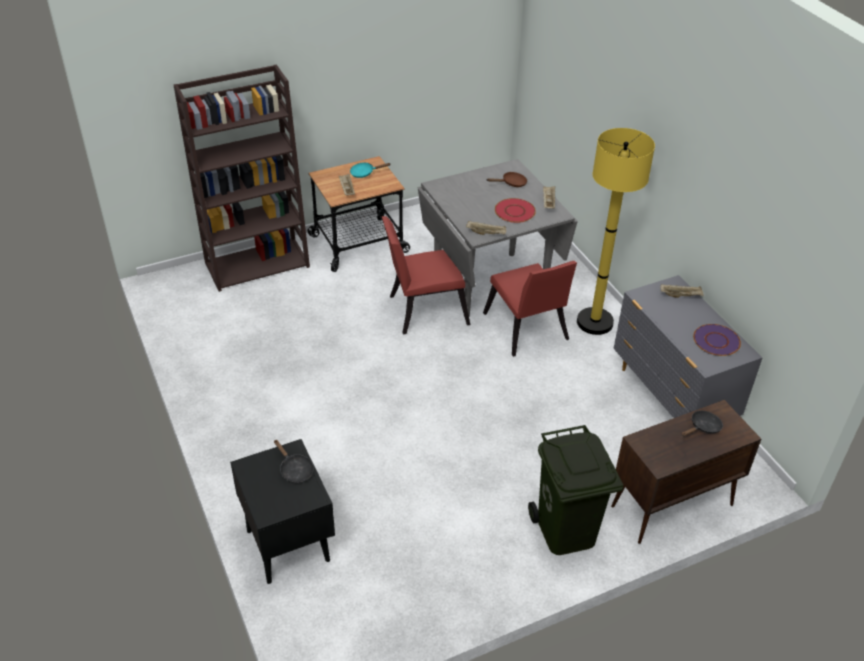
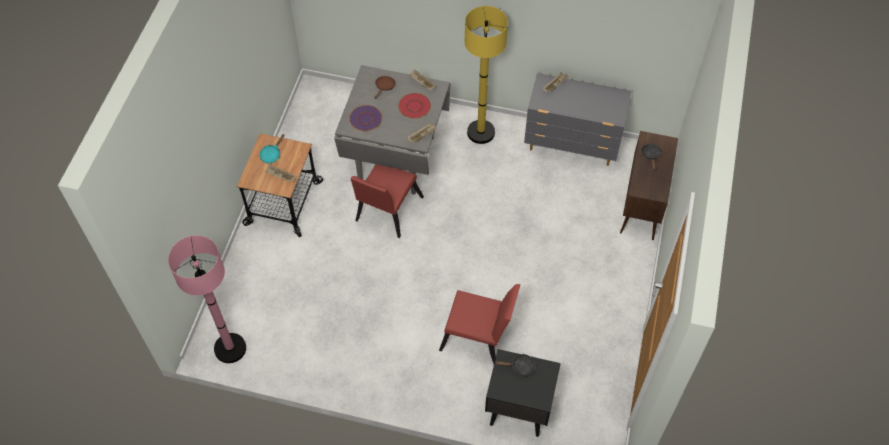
camera: 50 degrees left, 15 degrees up
(173, 296) = (230, 348): none -> pink floor lamp
(258, 264) = (245, 276): brown bookcase -> none
(526, 330) = (456, 171): red chair -> red chair (479, 337)
(565, 531) = (618, 266): green trash can -> none
(716, 341) = (602, 99): purple plate -> purple plate (365, 119)

